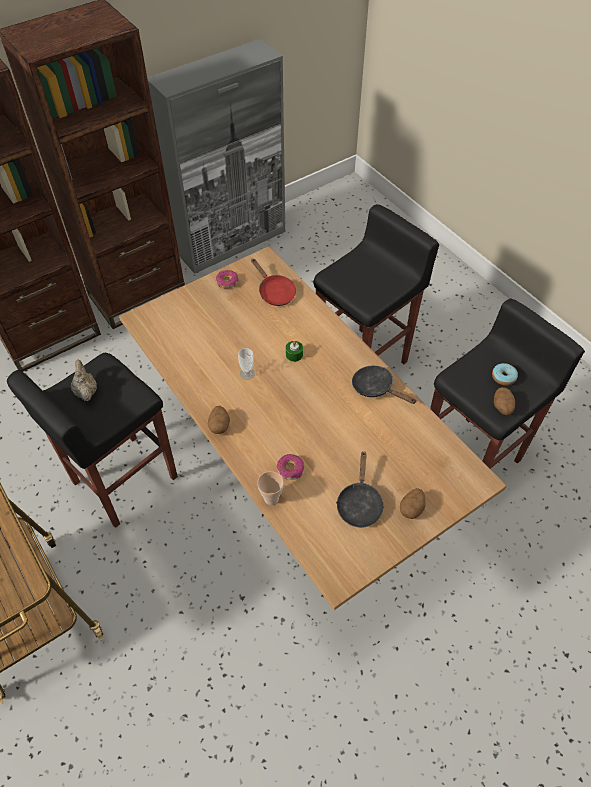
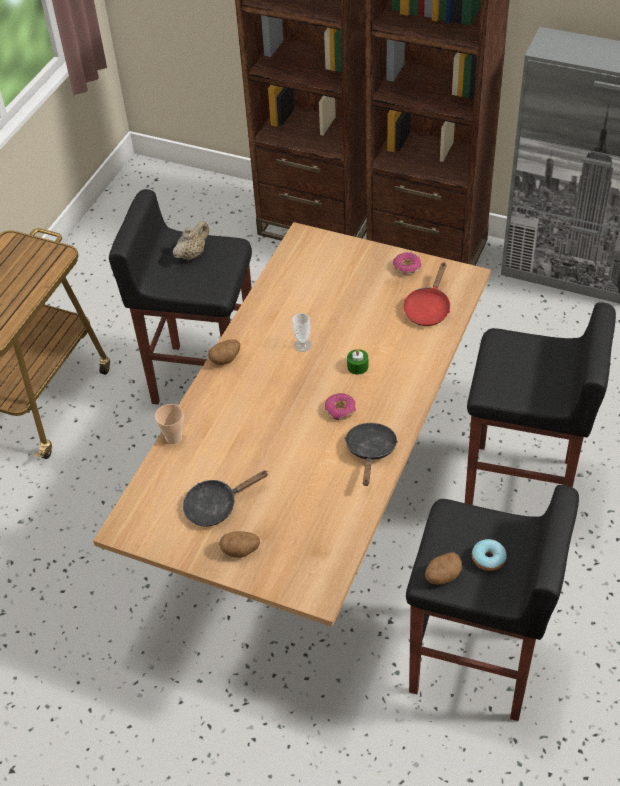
camera: 60 degrees right, 5 degrees down
(290, 469) = (216, 435): donut -> donut (340, 410)

